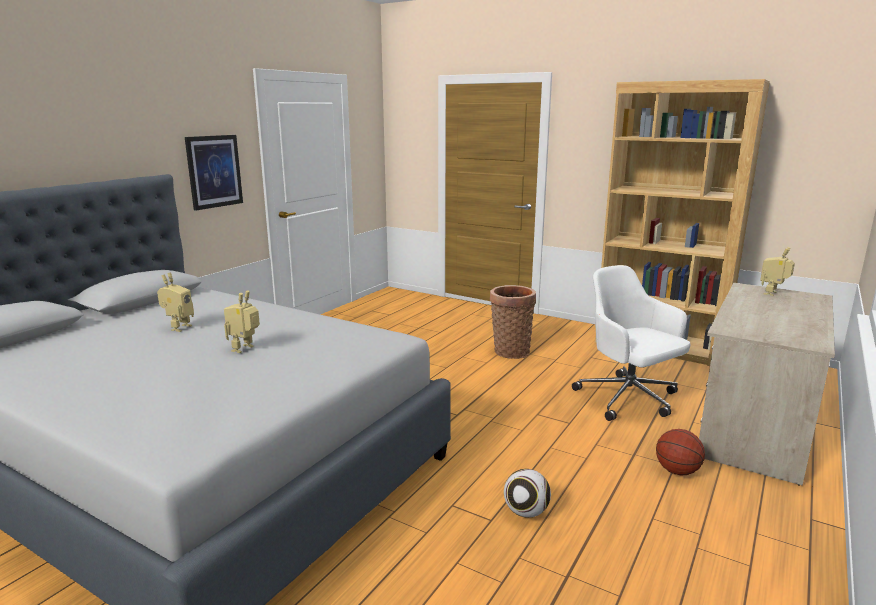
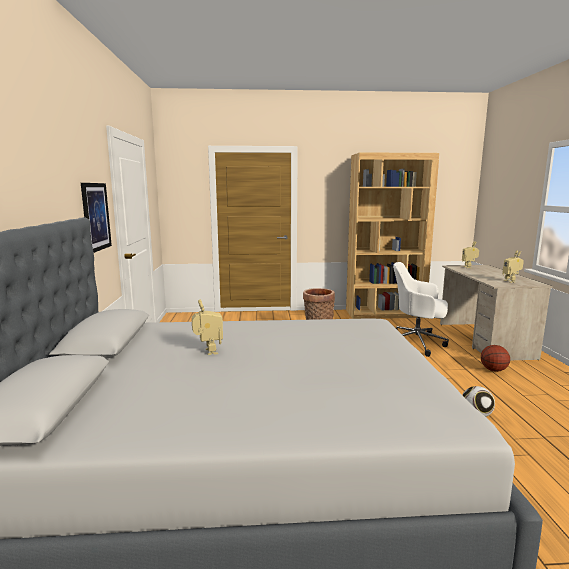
camera: 35 degrees left, 5 degrees down
(245, 349) = (305, 351): toy robot -> toy robot (511, 281)

